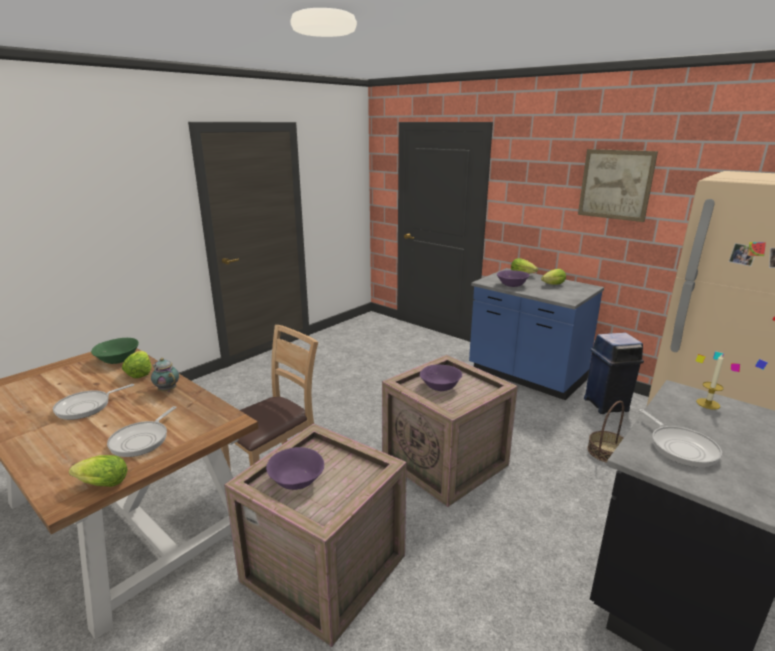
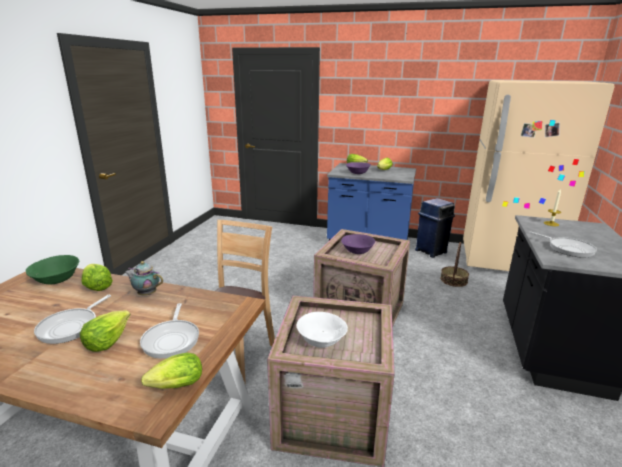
camera: 25 degrees left, 0 degrees up
(97, 427) = (107, 341): none -> lettuce
(296, 481) = (320, 340): purple bowl -> white bowl
(615, 184) = (419, 93): picture -> none

